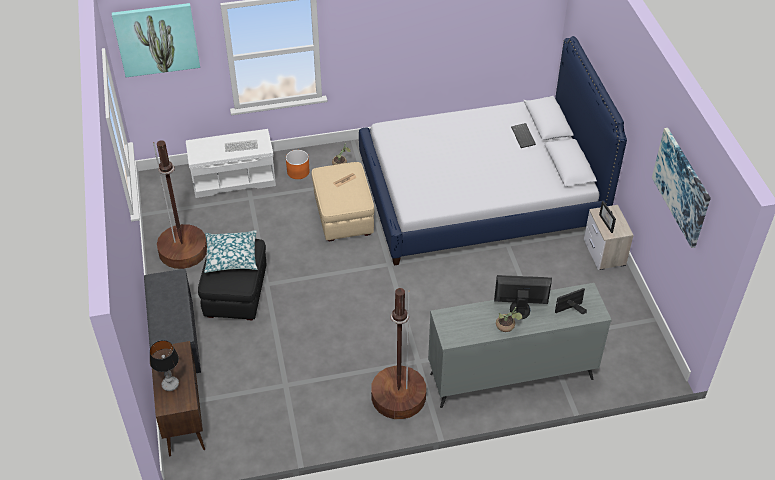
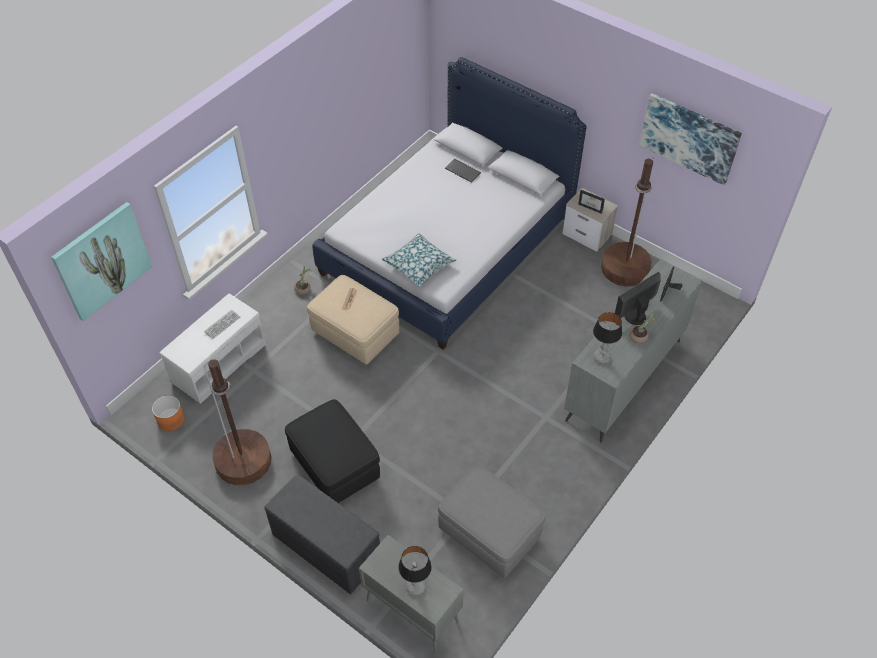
camera: 40 degrees left, 5 degrees up
(183, 419) = (411, 611): brown cabinet -> grey cabinet
(231, 256) = (325, 433): pillow -> pillow (419, 265)
(288, 409) = (489, 533): none -> grey ottoman
(298, 171) = (272, 318): orange planter -> orange planter (171, 419)
(398, 397) = (561, 457): brown floor lamp -> brown floor lamp (625, 268)
(457, 321) = (601, 357): none -> table lamp

